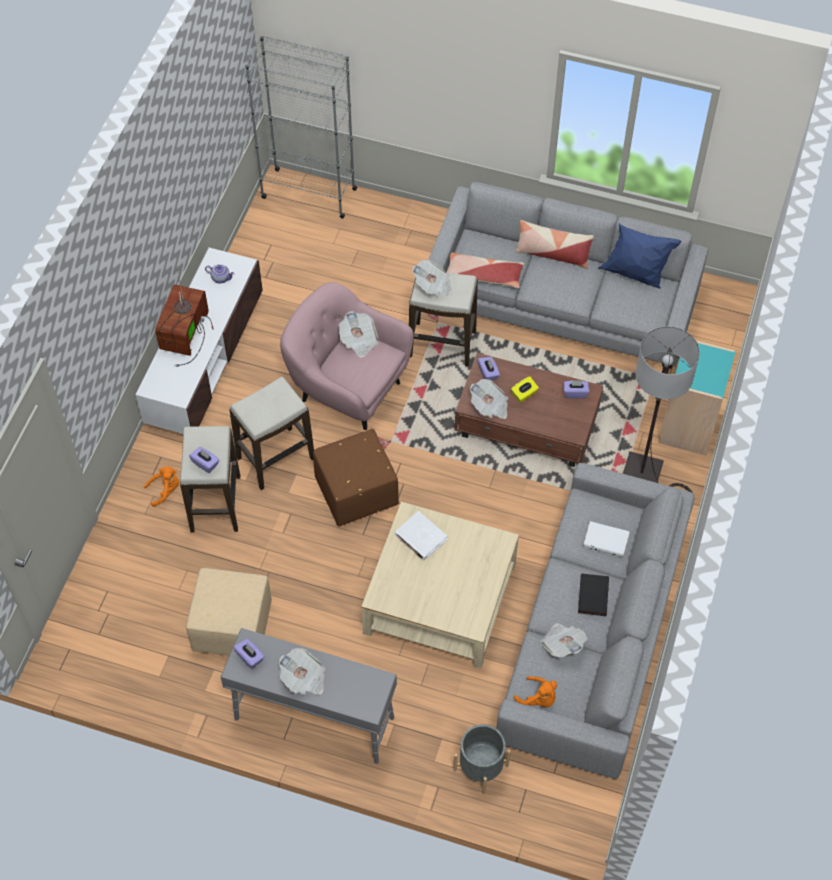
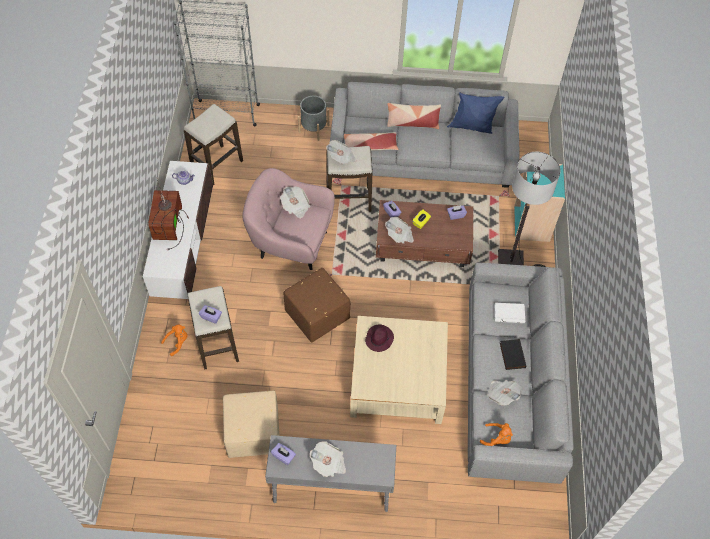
camera: 15 degrees left, 0 degrees up
(276, 458) = (252, 303): stool -> stool (217, 165)
(420, 537) = (379, 338): white book -> purple hat
(481, 767) = (462, 497): grey planter -> grey planter (314, 128)

